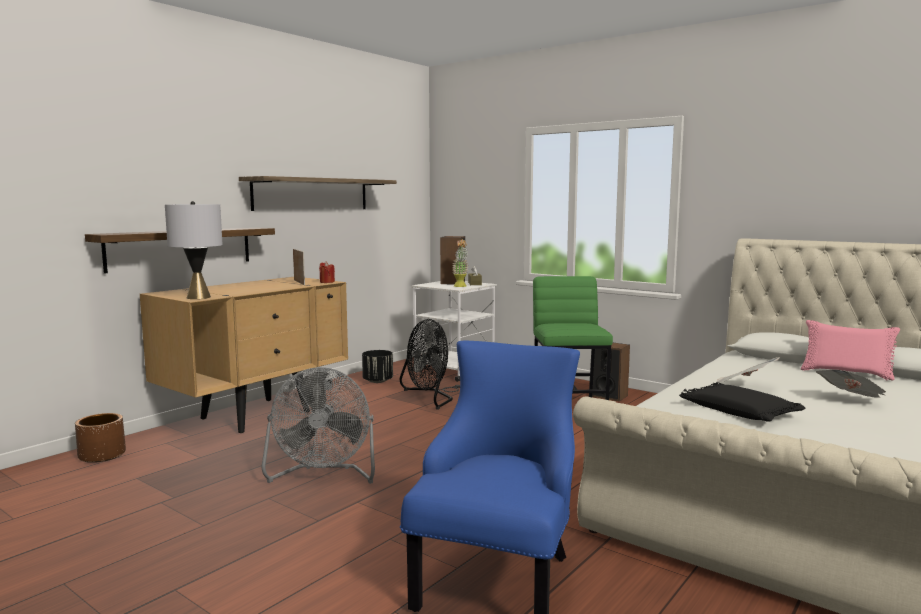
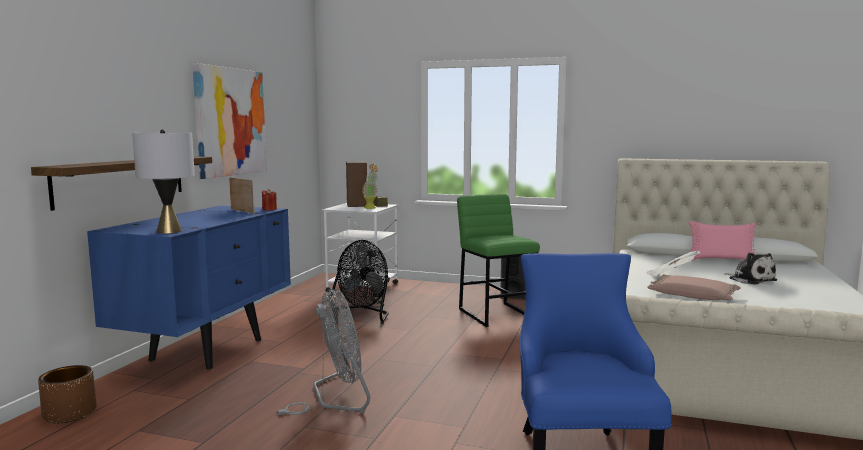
camera: 20 degrees left, 0 degrees up
(256, 415) = (207, 350): beige dresser -> blue dresser
(312, 194) = (230, 122): shelf -> picture
(320, 473) = (332, 396): grey fan -> grey fan turned 90 degrees counterclockwise
(378, 381) = (299, 304): black planter -> none
(739, 409) = (693, 294): black pillow -> beige pillow
(851, 400) = (750, 280): newspaper -> plush toy

